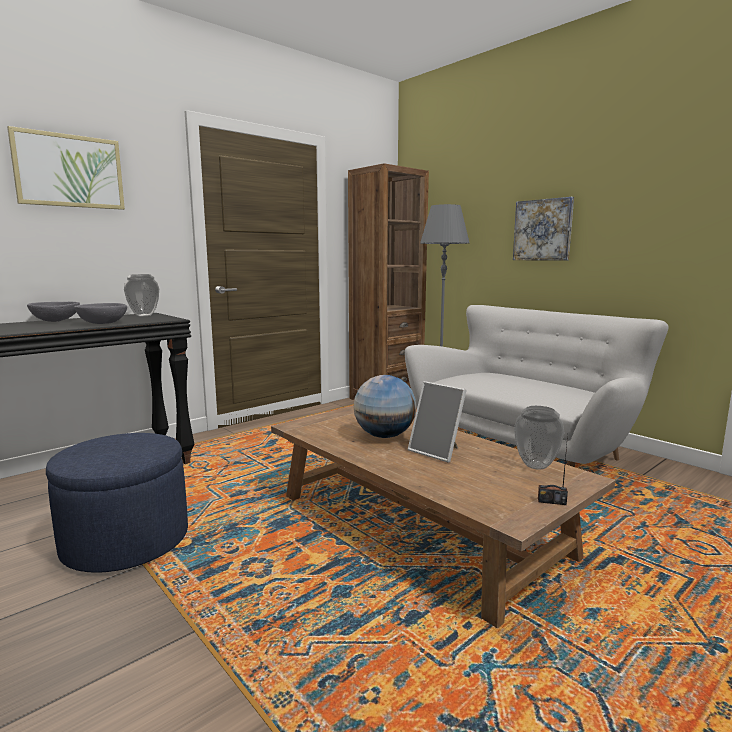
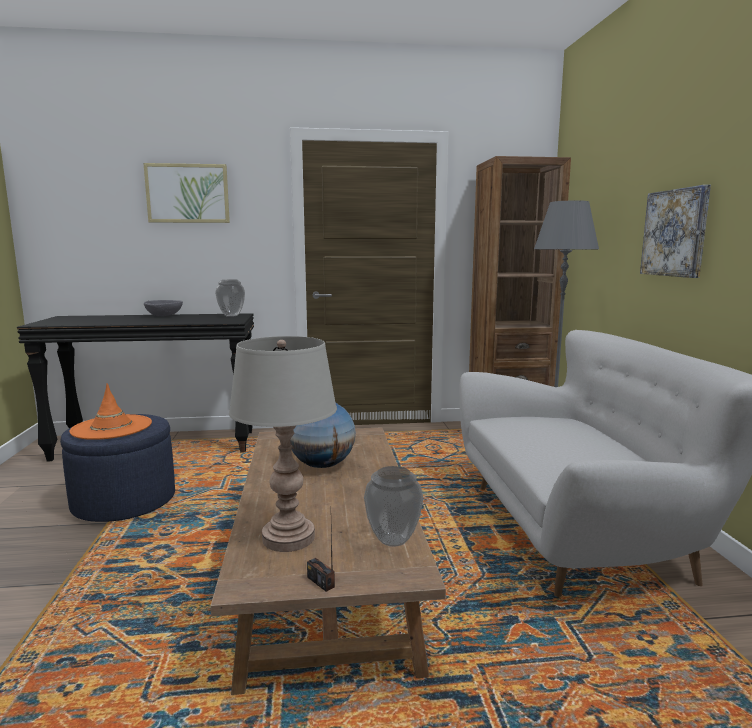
camera: 35 degrees right, 0 degrees up
(103, 323) = (179, 321): grey bowl -> none
(117, 452) = (111, 427): none -> orange hat
(437, 452) = (332, 495): picture frame -> none
(473, 486) = (288, 538): none -> grey table lamp

